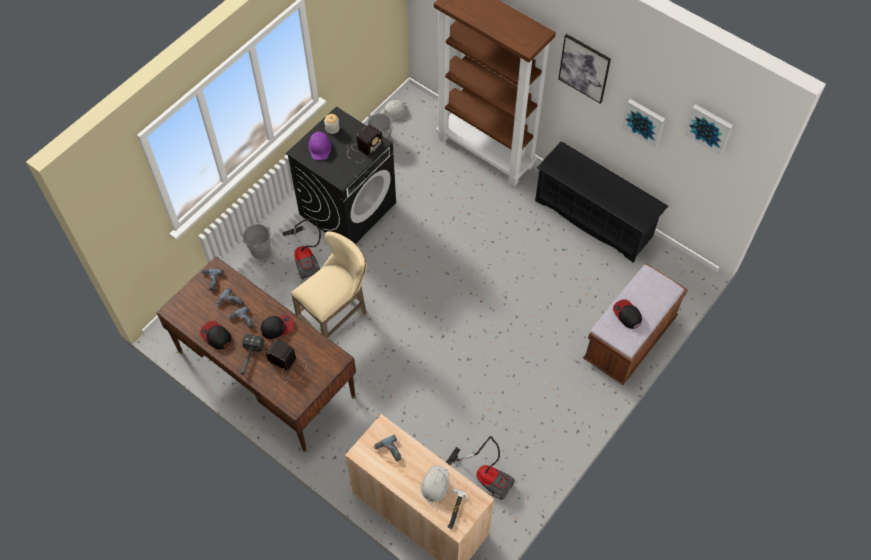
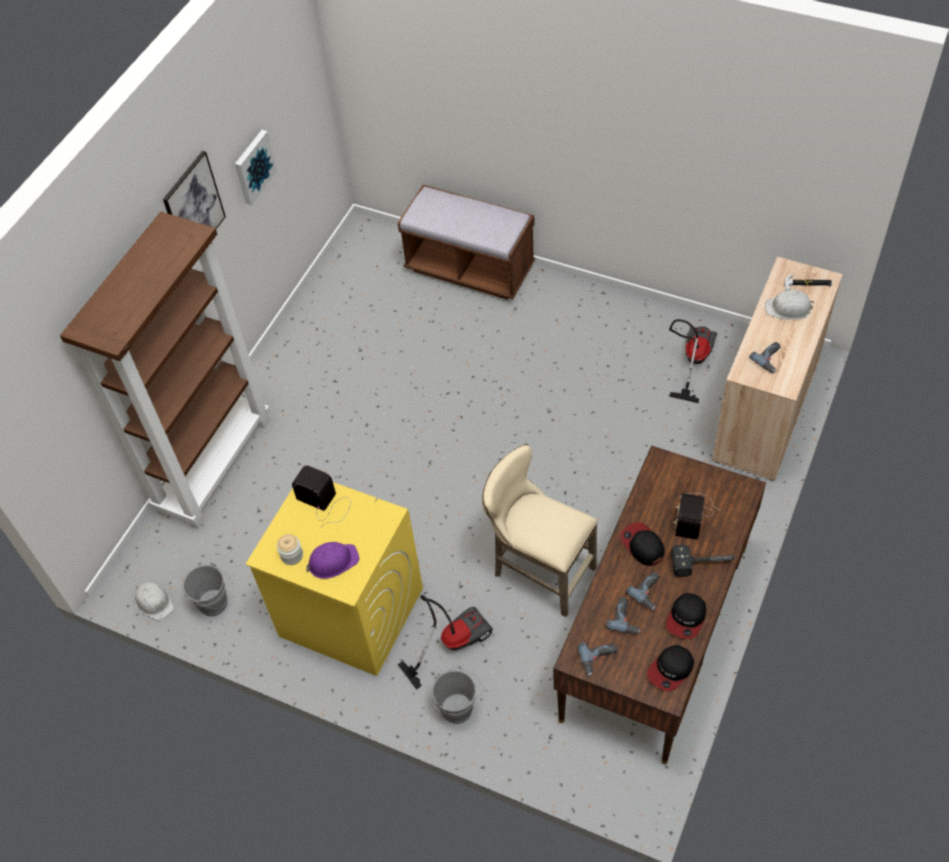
camera: 100 degrees left, 5 degrees down
(348, 208) = (350, 612): black washing machine -> yellow washing machine
(594, 218) = (305, 328): black shoe rack -> none
(627, 315) = (477, 224): cap -> cap (671, 670)
(709, 128) = (285, 72): picture -> none

